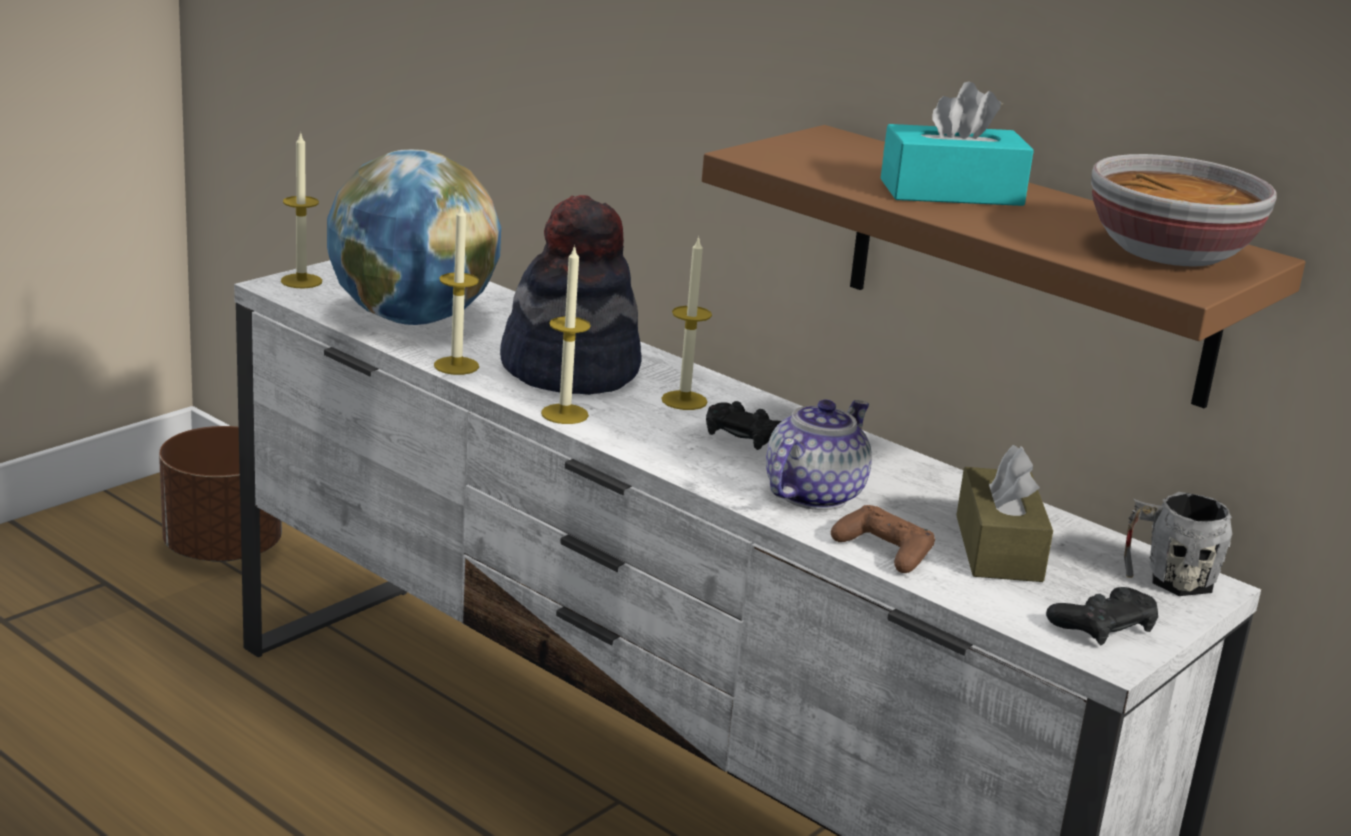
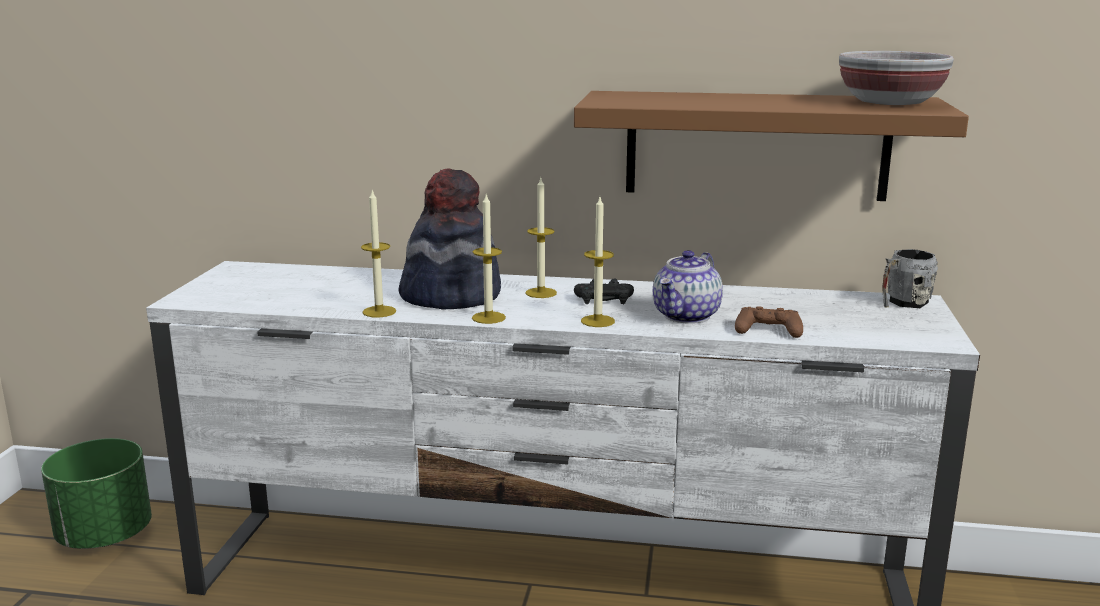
camera: 30 degrees left, 5 degrees down
(223, 549) = (104, 535): brown planter -> green planter
(301, 281) = (194, 294): candle -> candle (597, 321)
(411, 318) = (306, 295): globe -> none
(813, 493) = (687, 316): teapot -> teapot turned 150 degrees counterclockwise
(951, 192) = (735, 100): turquoise tissue box -> none
(998, 548) = (813, 313): brown tissue box -> none
(1103, 626) = (918, 331): black game controller -> none

